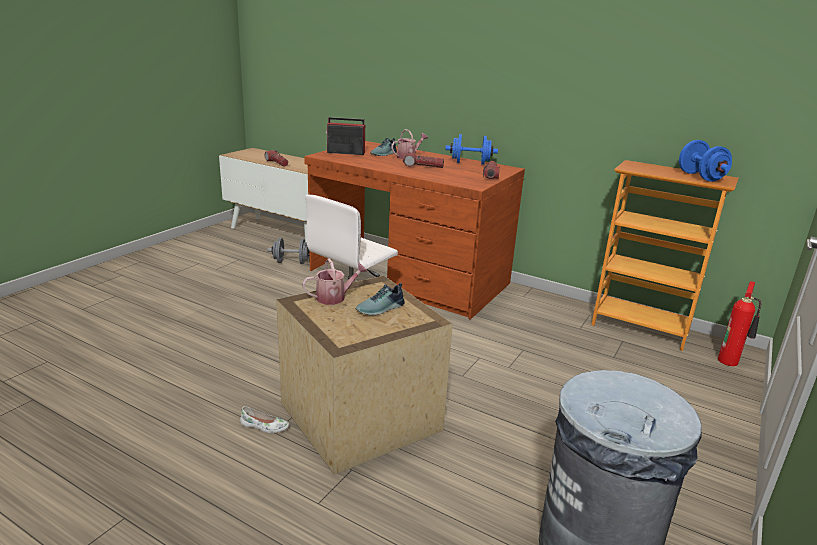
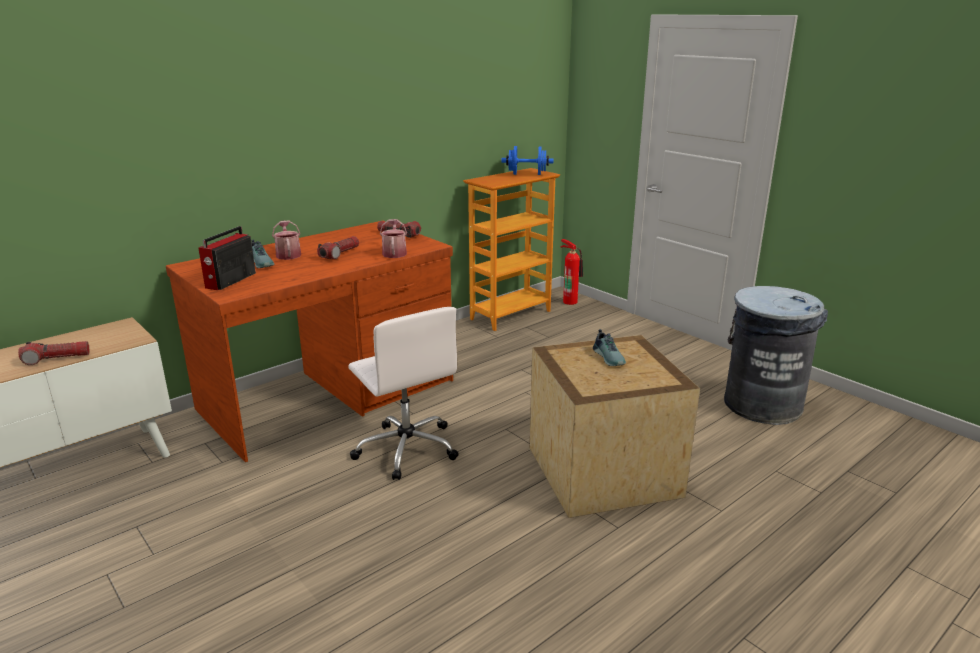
camera: 70 degrees left, 0 degrees up
(264, 426) = (607, 532): white shoe -> none
(291, 262) = (201, 475): grey dumbbell -> none
(335, 297) = (579, 375): watering can -> watering can (394, 253)
(470, 163) = (344, 234): blue dumbbell -> none

